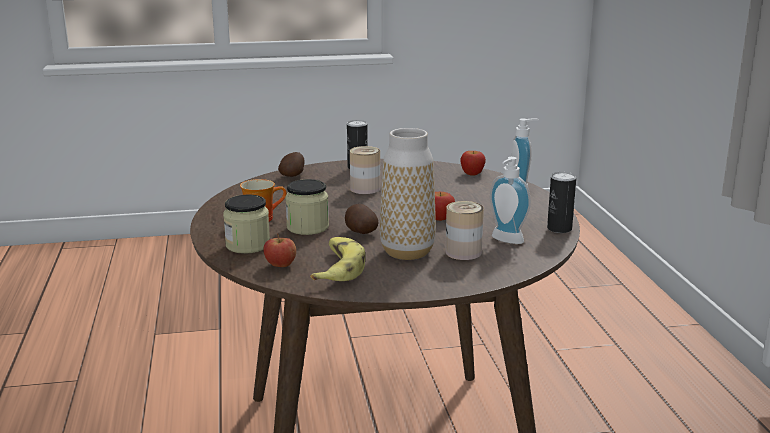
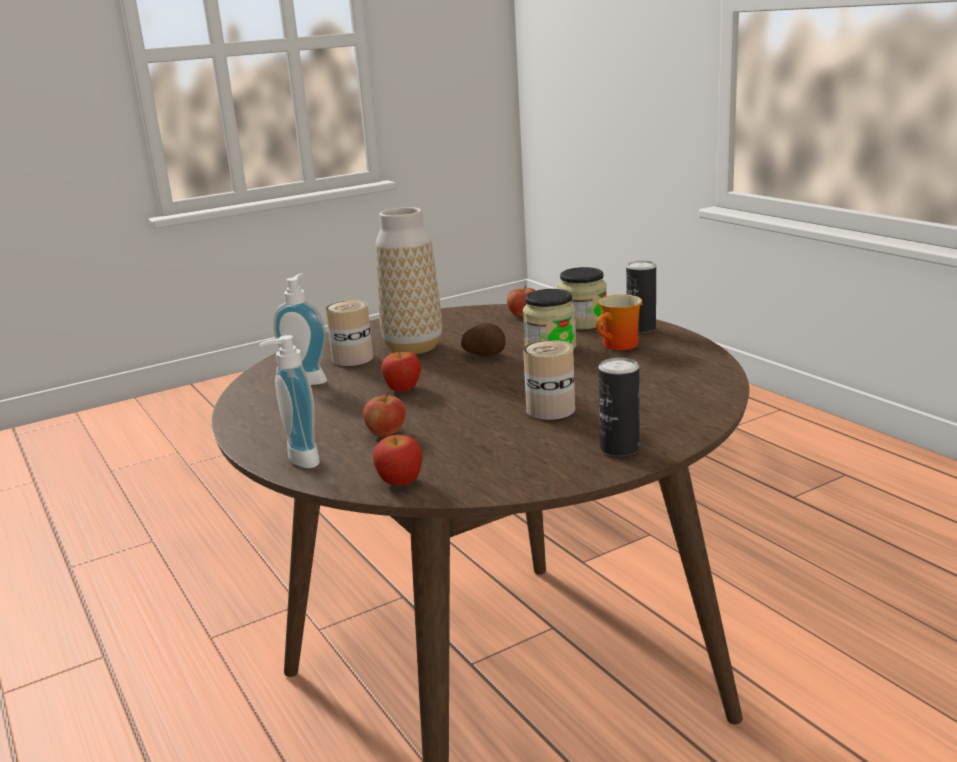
camera: 160 degrees right, 0 degrees up
(293, 176) = (694, 408): potato -> none
(338, 268) = (467, 323): banana -> none
(467, 194) = (386, 433): none -> apple
(559, 229) = (240, 407): can -> can (641, 328)

